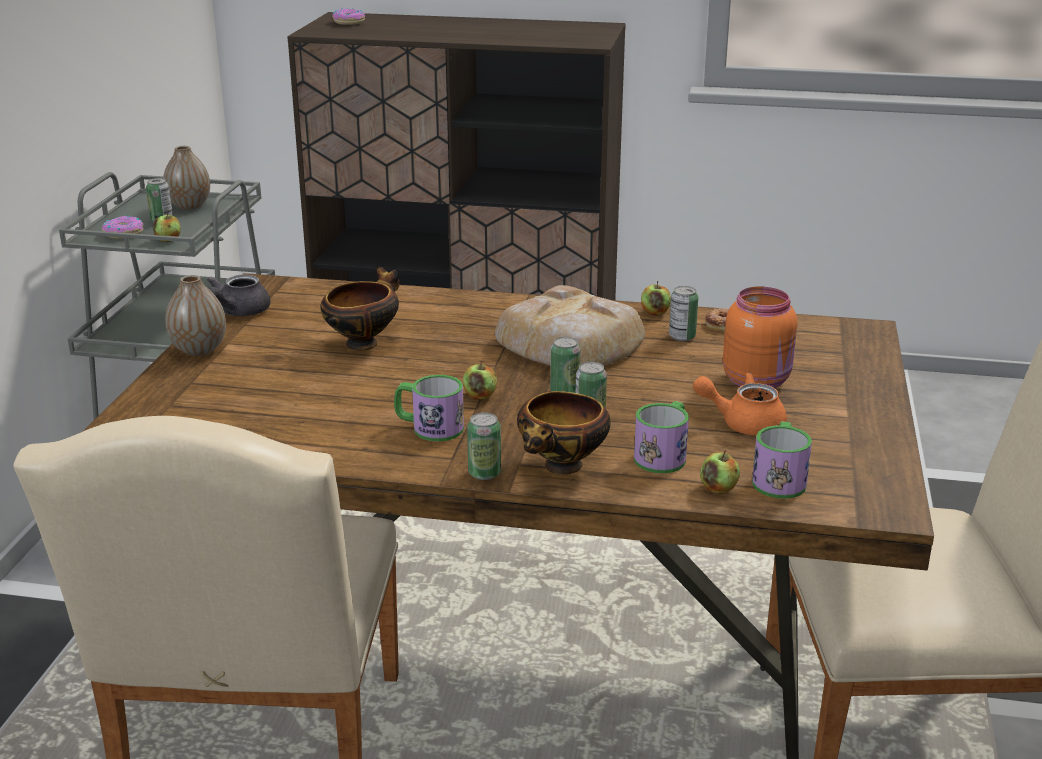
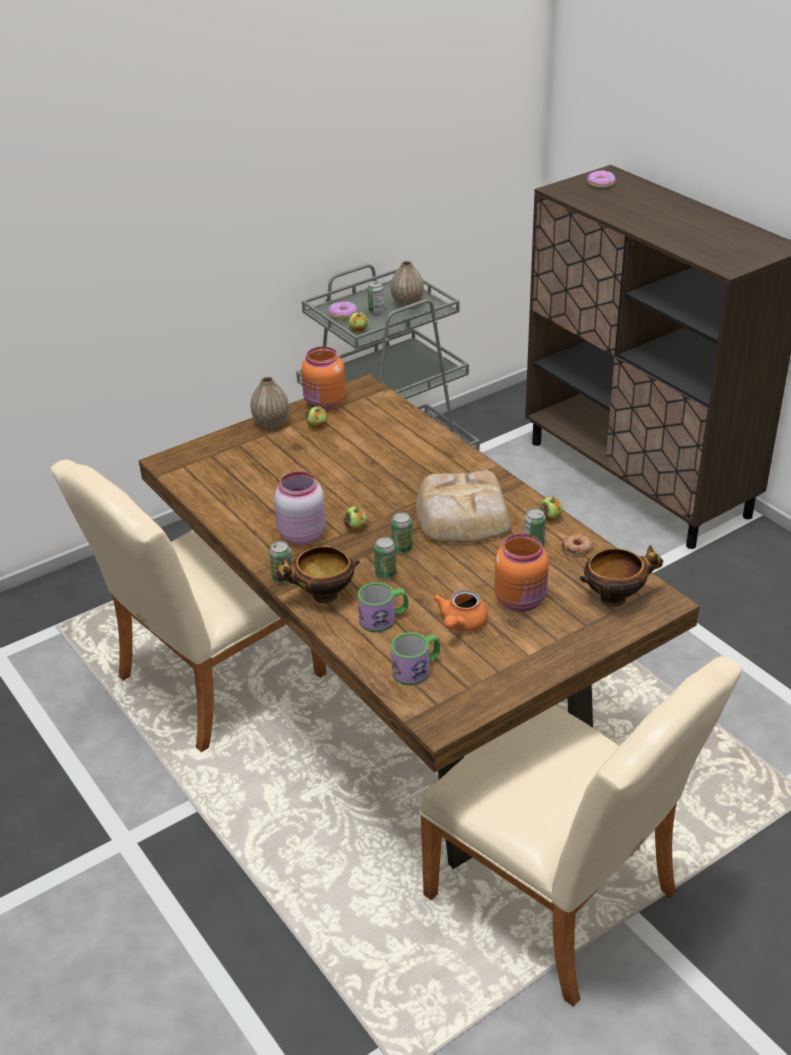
camera: 45 degrees right, 10 degrees up
(237, 312) = (324, 404): grey teapot -> orange jar
(363, 342) = (354, 458): bowl -> bowl (615, 597)
(429, 428) = (300, 535): mug -> pink jar
(718, 488) = (375, 655): apple -> apple (317, 425)
(743, 423) = (461, 624): orange teapot -> orange teapot turned 120 degrees counterclockwise

